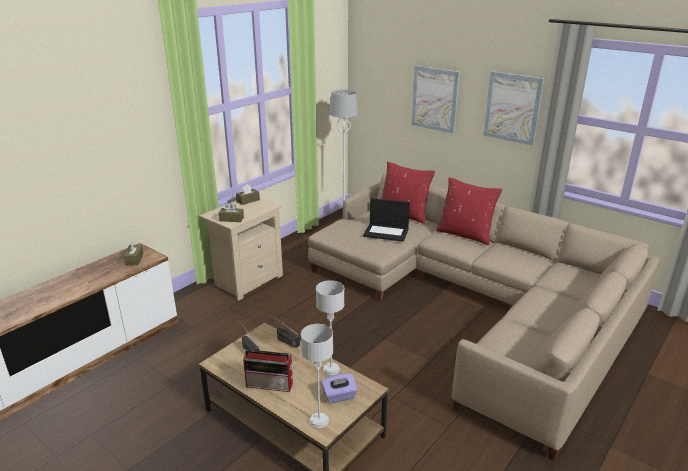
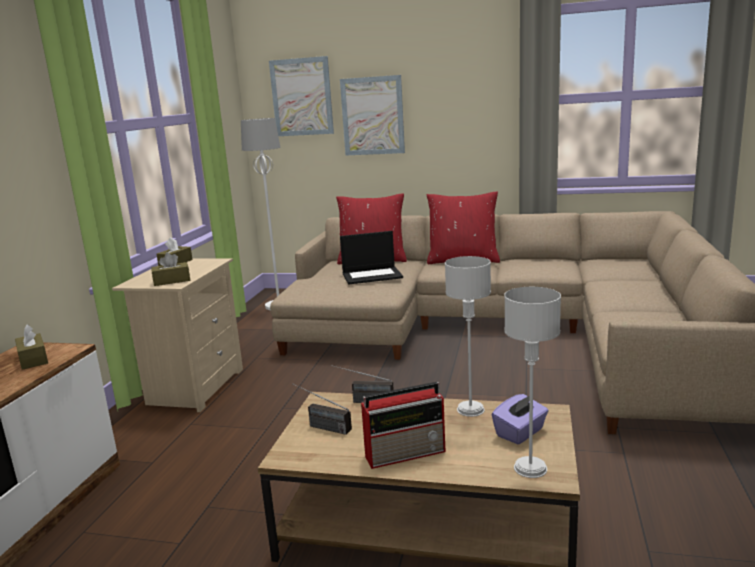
camera: 25 degrees left, 10 degrees down
(512, 108) = (475, 104): picture -> picture (302, 97)

